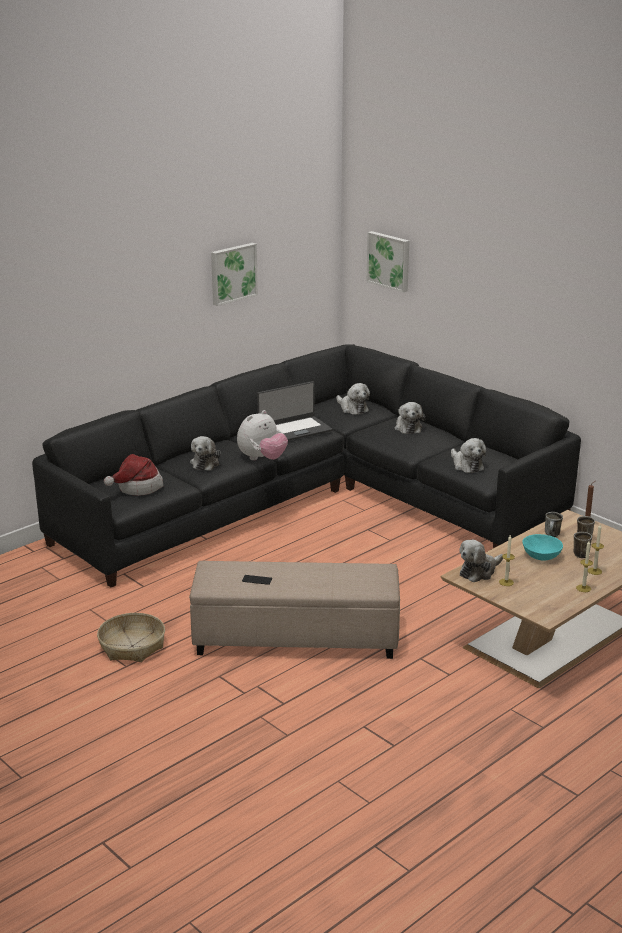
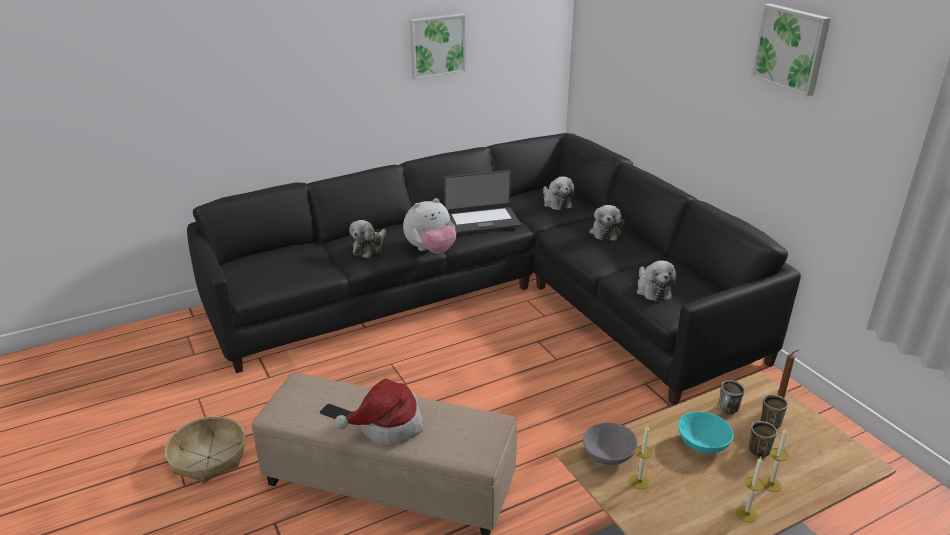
camera: 15 degrees right, 5 degrees up
(137, 487) = (281, 268): hat -> hat (387, 426)
(389, 261) = (615, 45): picture -> picture (791, 48)
(479, 571) = (609, 455): plush toy -> grey bowl

